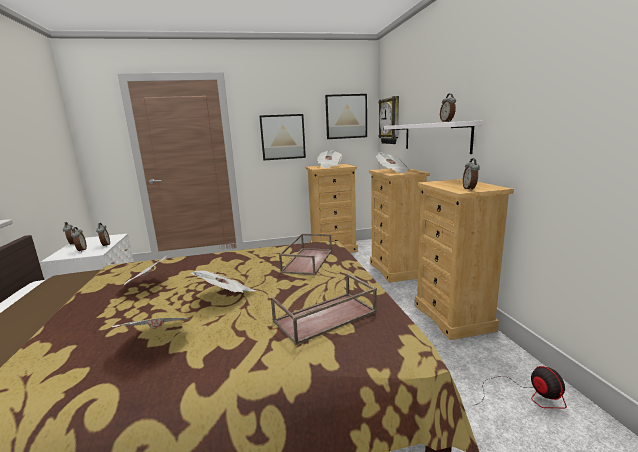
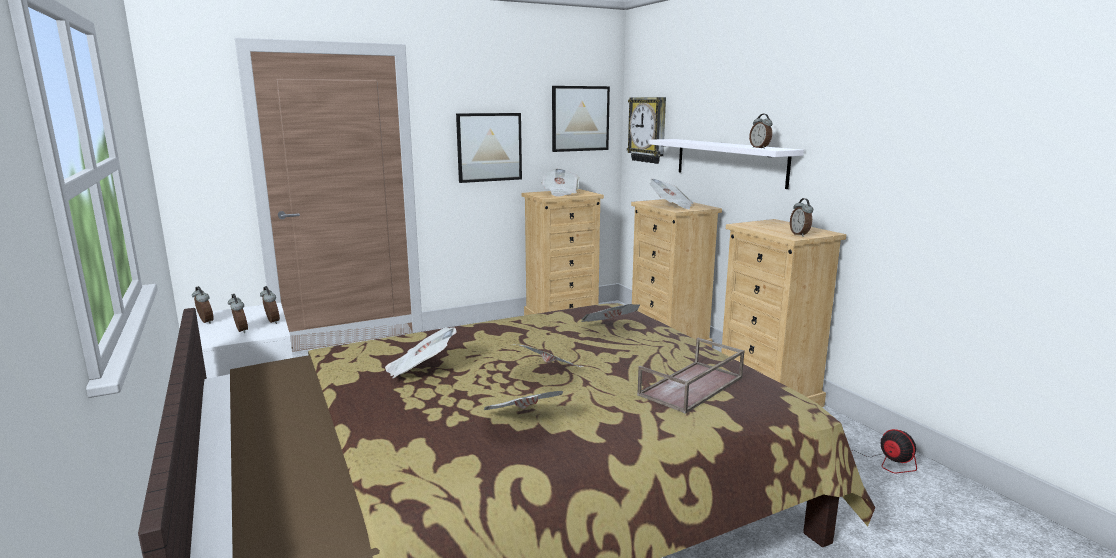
camera: 15 degrees left, 0 degrees up
(307, 260) = (609, 329): brown tray -> newspaper

